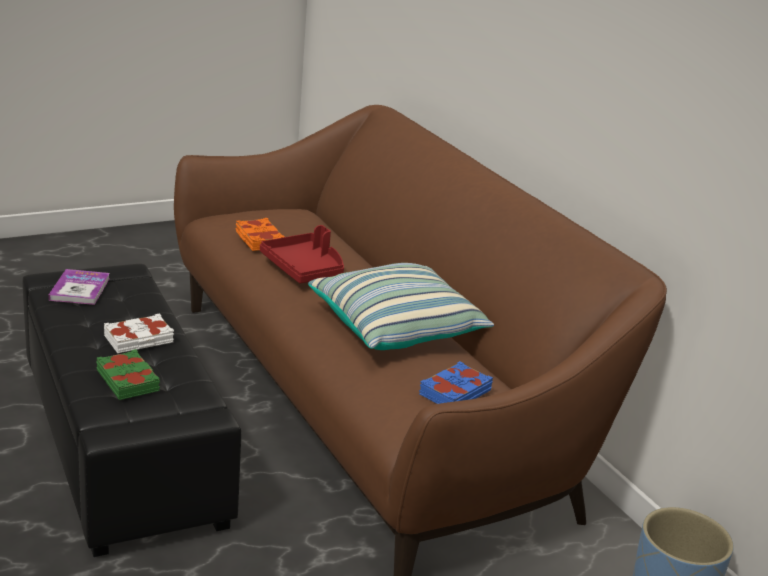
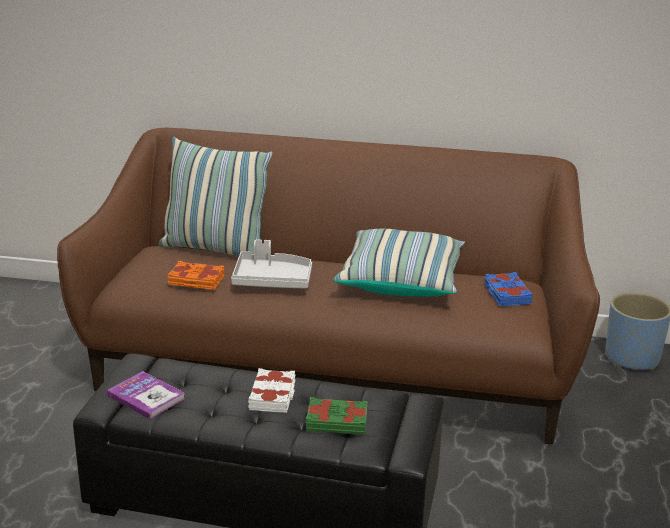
camera: 50 degrees left, 0 degrees up
(305, 269) = (272, 280): red tray -> grey tray
(332, 231) = (214, 249): none -> pillow

